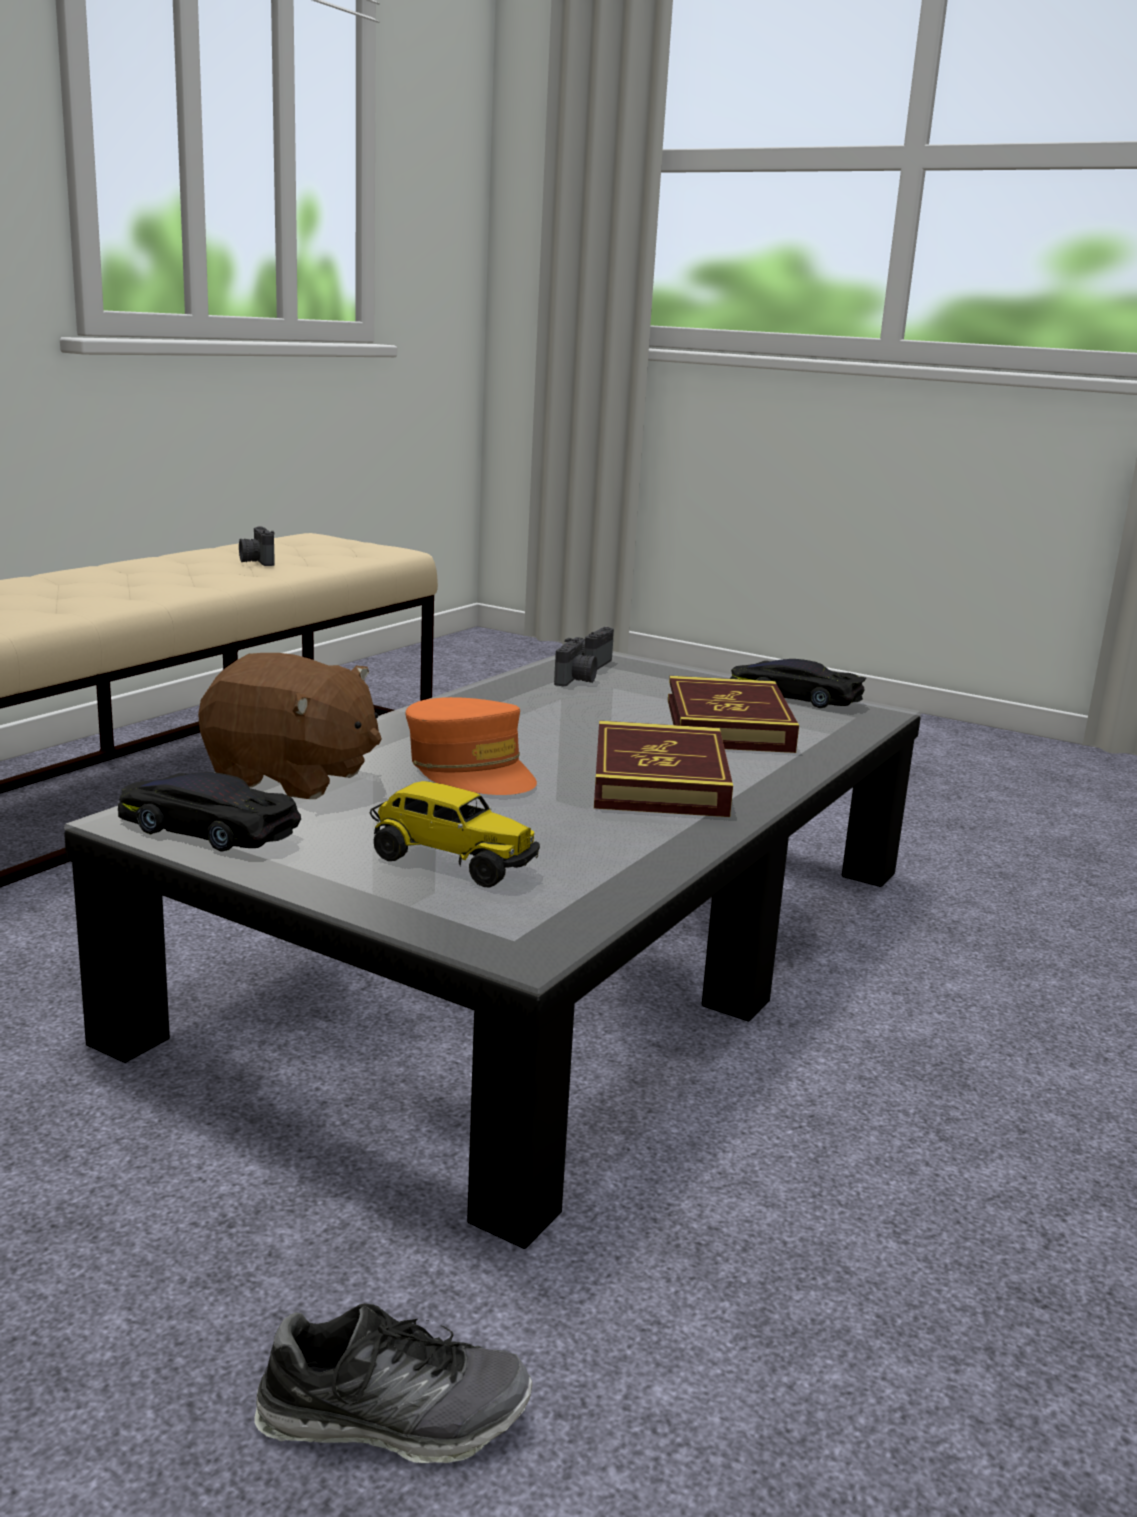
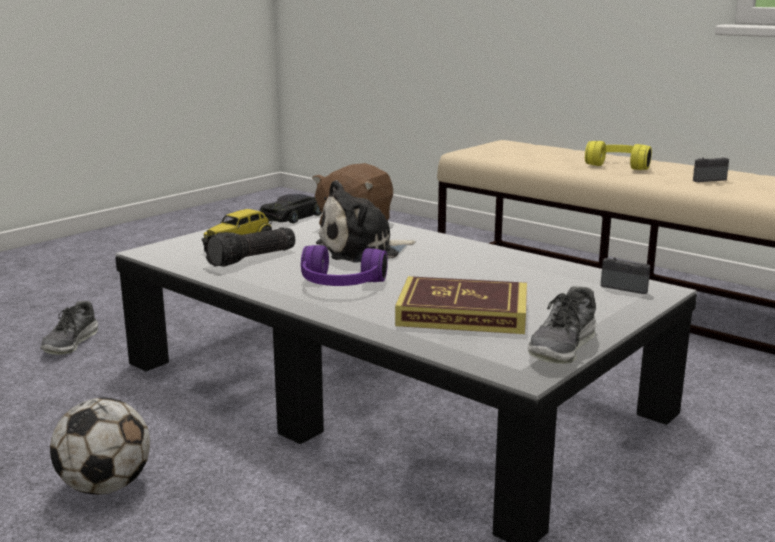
camera: 100 degrees right, 0 degrees up
(136, 578) = (620, 165): none -> yellow headphones
(471, 770) = (363, 251): orange cap -> plush toy
(544, 843) = (252, 258): none -> flashlight
(575, 680) = (570, 280): camera -> none
(659, 780) = (340, 285): book -> purple headphones
(794, 696) = (563, 346): black toy car -> shoe
(994, 1152) = (106, 486): none -> football

